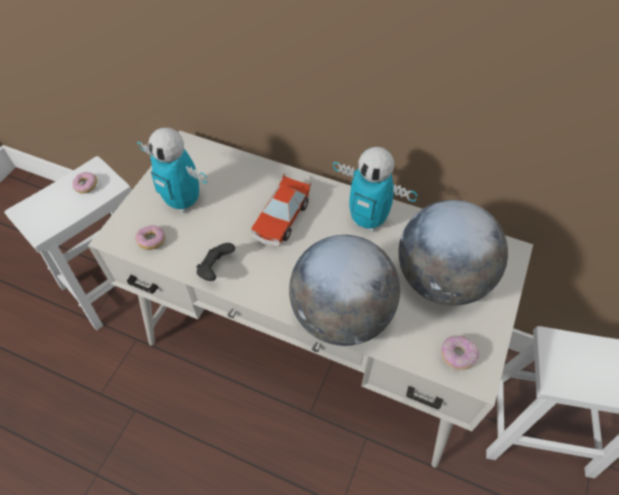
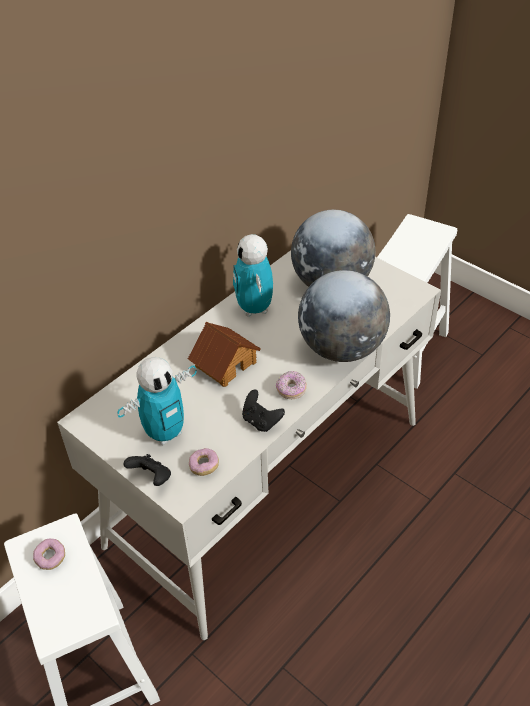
camera: 70 degrees left, 10 degrees down
(132, 209) = (151, 478): none -> black game controller
(281, 219) = (225, 363): toy car -> toy house
(368, 220) = (254, 309): toy robot -> toy robot turned 120 degrees clockwise
(457, 355) = (398, 295): donut -> donut (291, 390)

